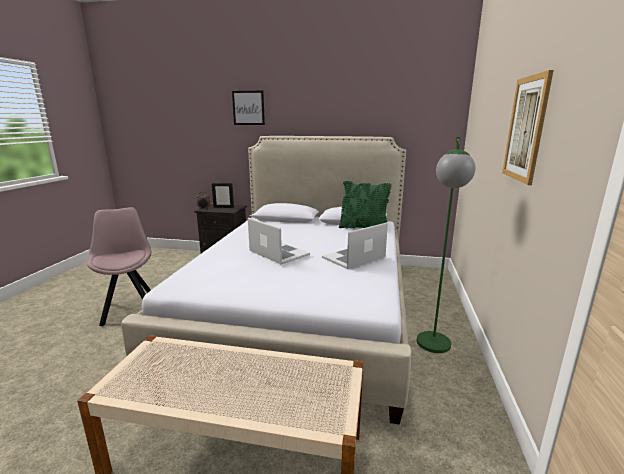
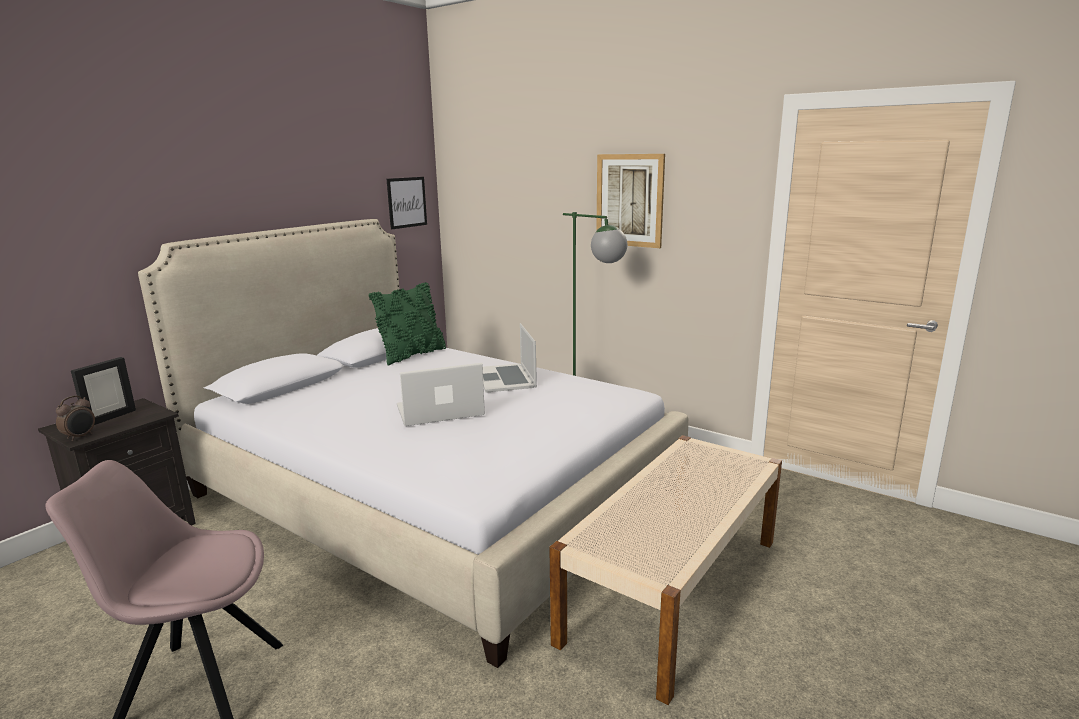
camera: 65 degrees left, 0 degrees up
(248, 108) = (110, 187): picture -> picture (407, 202)

